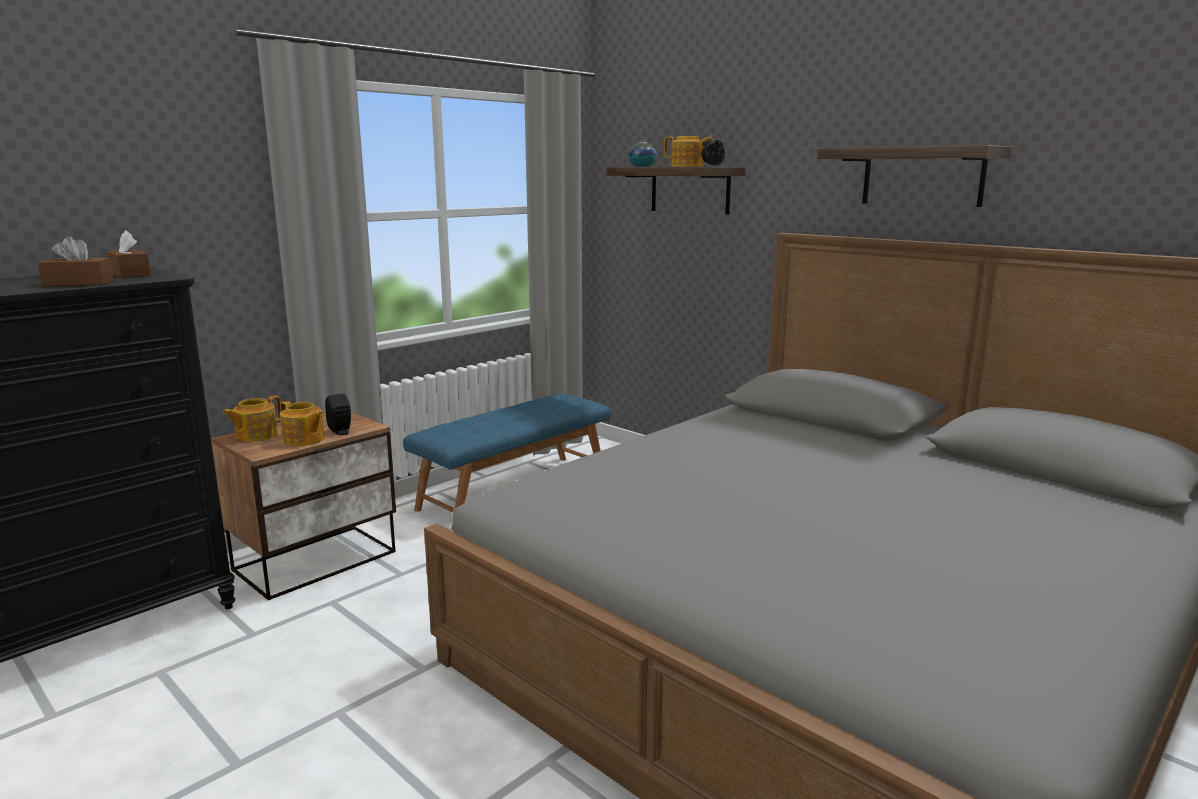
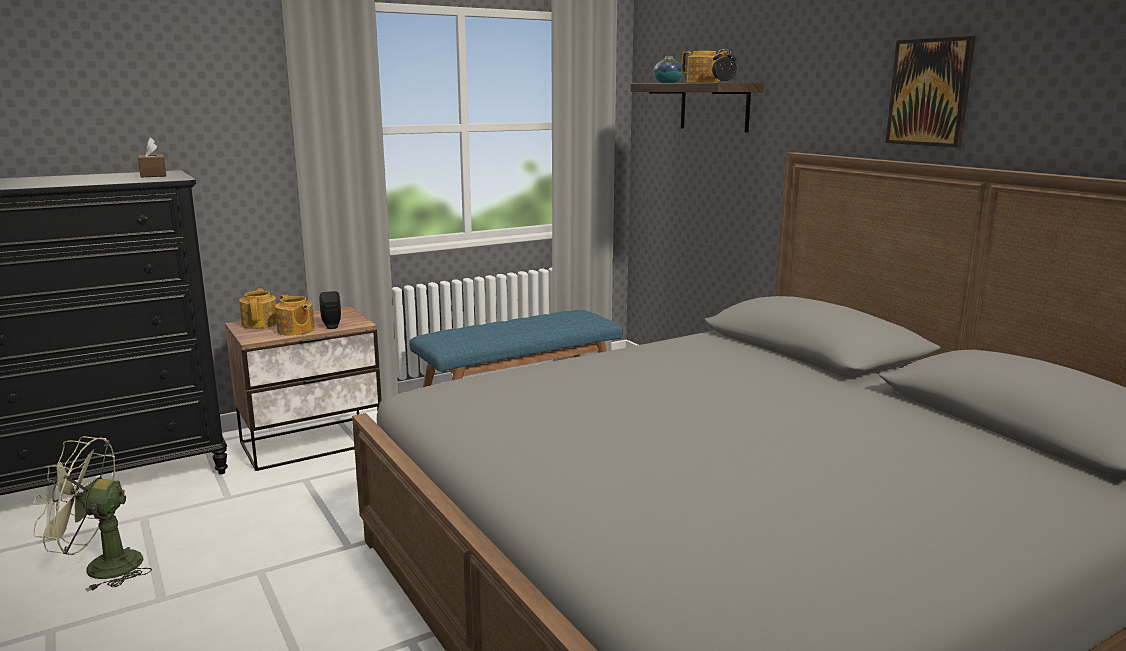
camera: 15 degrees right, 0 degrees up
(78, 283) = (100, 181): brown tissue box -> none
(139, 740) = (101, 567): none -> green fan
(255, 435) = (261, 324): teapot -> teapot turned 120 degrees clockwise
(922, 176) = (930, 92): shelf -> picture

